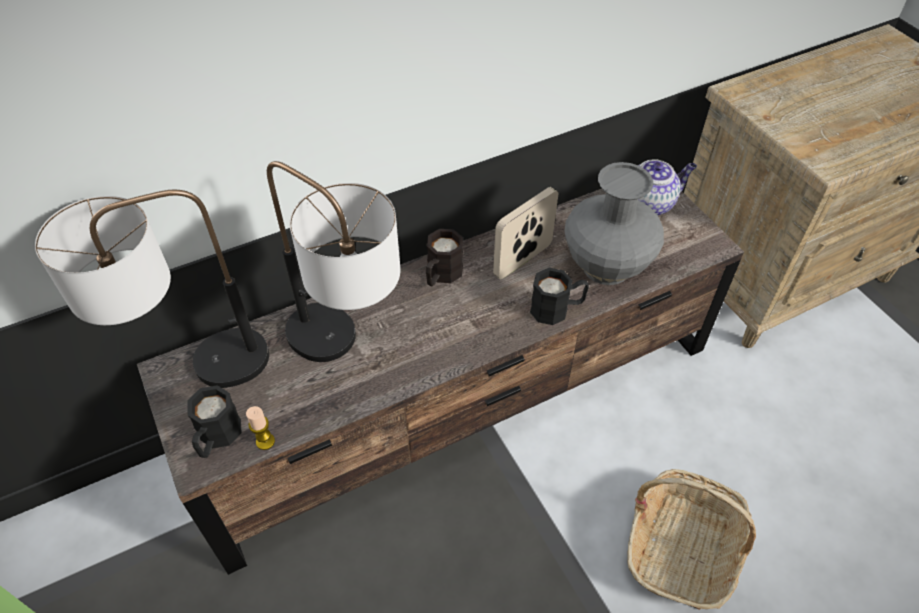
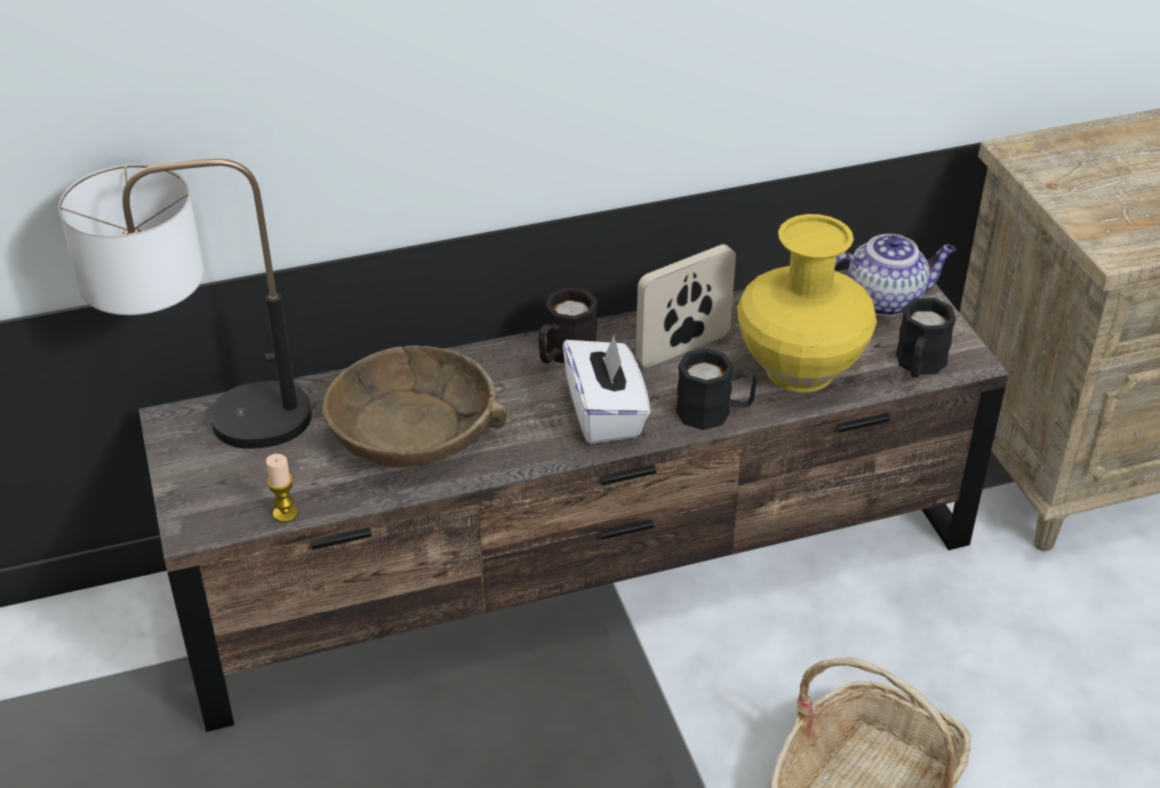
camera: 10 degrees right, 10 degrees down
(217, 438) = (224, 502): black mug -> black mug (919, 365)
(347, 352) = (414, 428): table lamp -> brown bowl
(481, 321) = (605, 413): none -> white tissue box
(607, 266) = (801, 370): grey vase -> yellow vase

